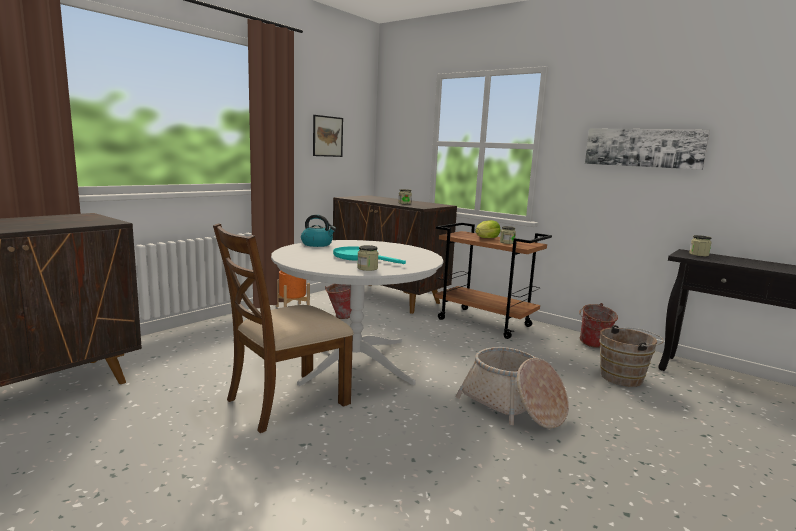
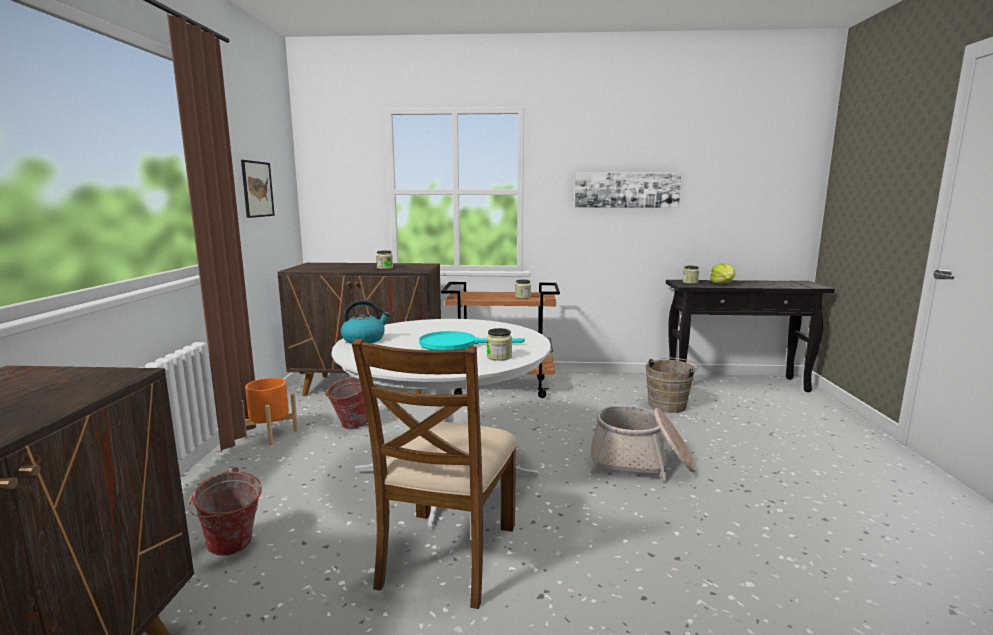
camera: 35 degrees left, 0 degrees up
(486, 238) = (495, 296): lettuce -> lettuce (723, 284)
(593, 345) = (611, 383): bucket -> bucket (231, 549)

